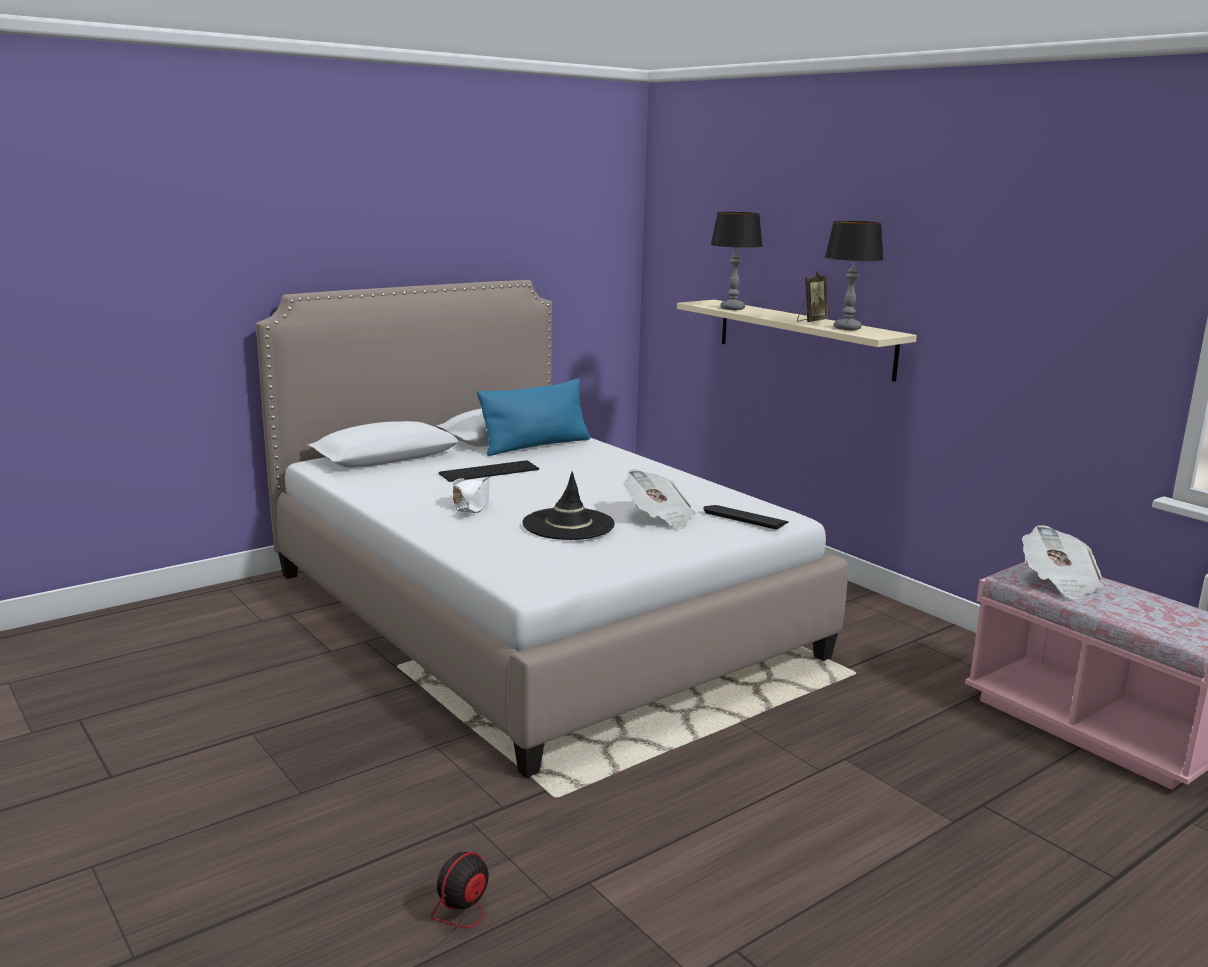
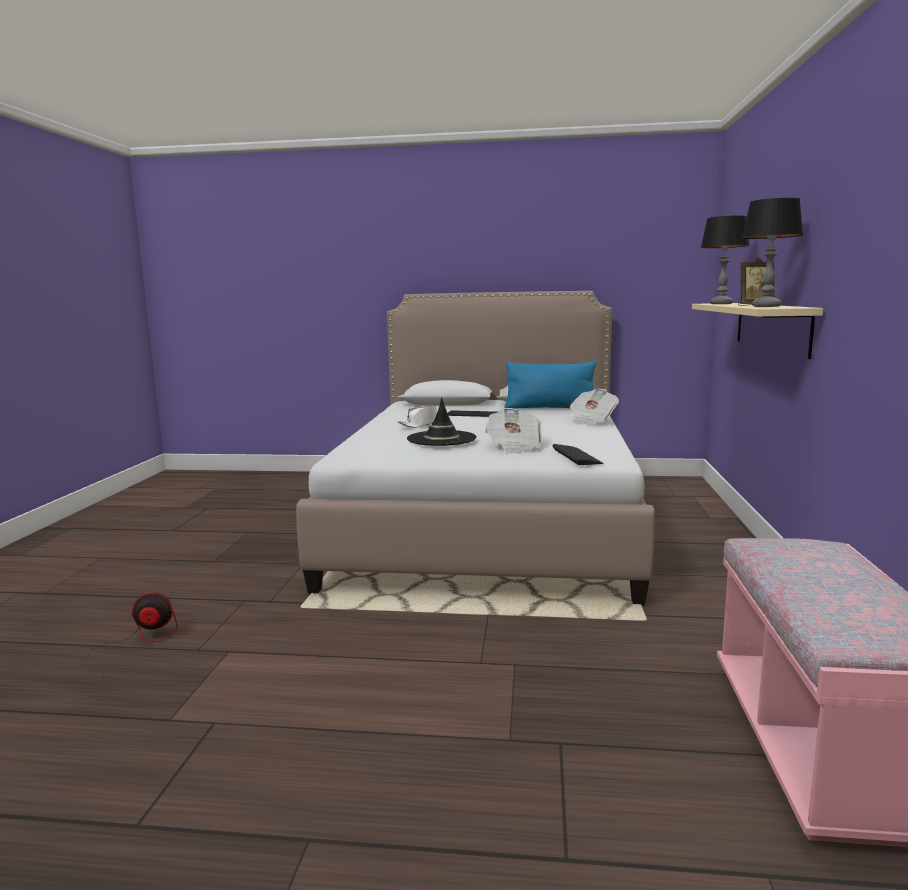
camera: 45 degrees right, 5 degrees down
(1059, 583) = (792, 557): newspaper -> newspaper (591, 421)

